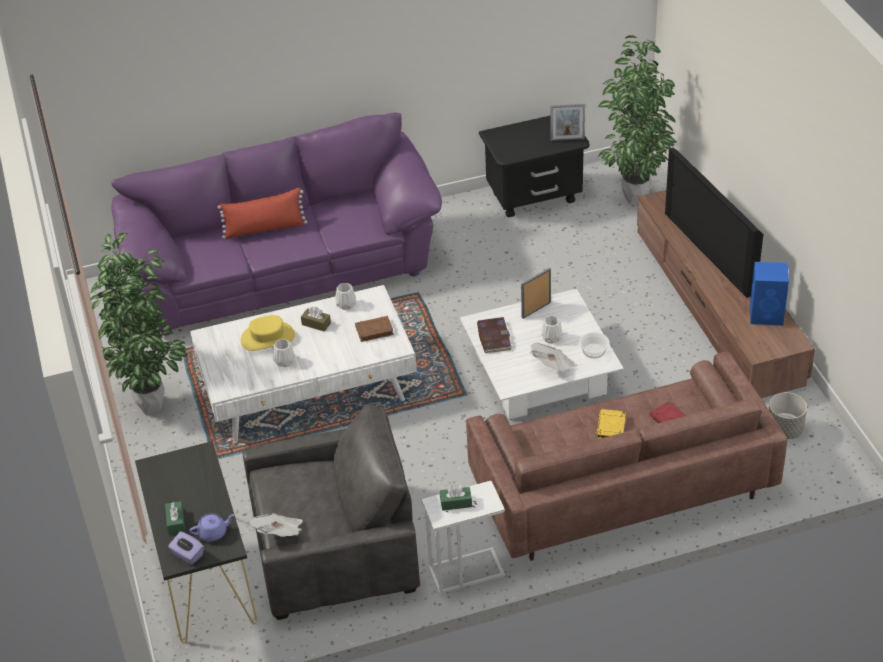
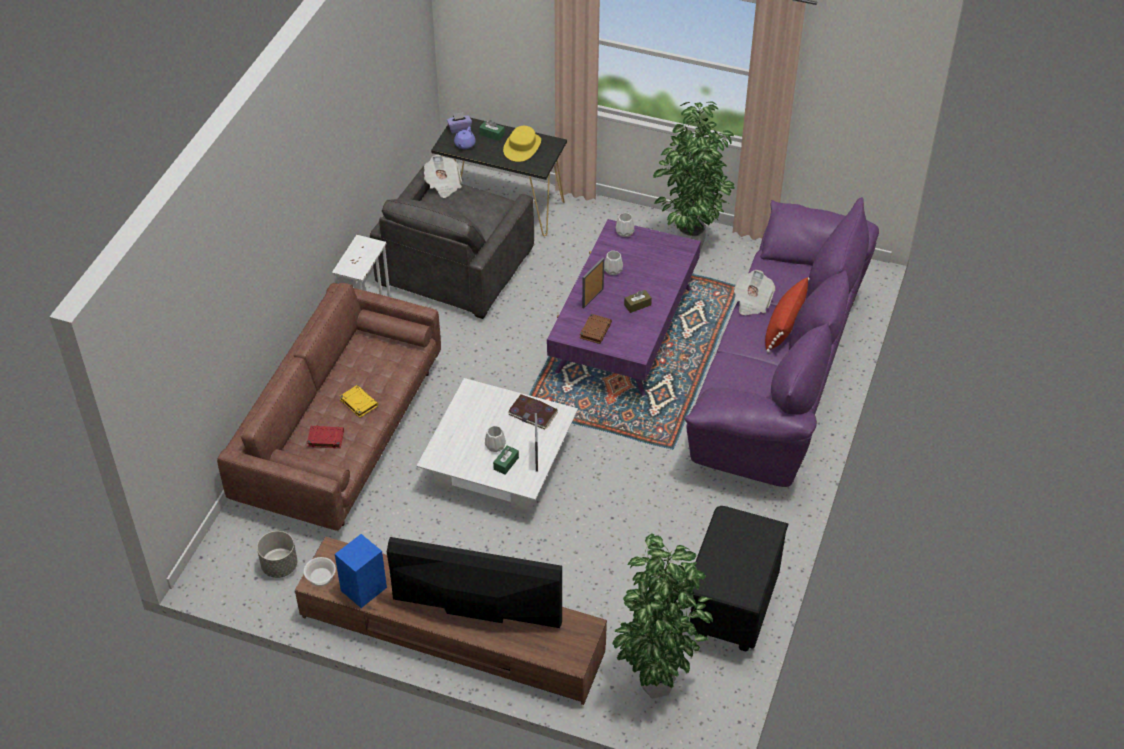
camera: 125 degrees right, 5 degrees up
(268, 337) = (649, 274): yellow hat -> yellow hat (522, 147)
(308, 389) = (623, 329): white coffee table -> purple coffee table
(345, 304) = (644, 331): white vase -> white vase (625, 232)
(456, 503) = (363, 254): green tissue box -> green tissue box (506, 463)
(553, 366) = (463, 426): newspaper -> newspaper (752, 302)
(567, 139) = (709, 577): picture frame -> picture frame (592, 298)
(594, 350) = (453, 461): bowl -> bowl (321, 577)

